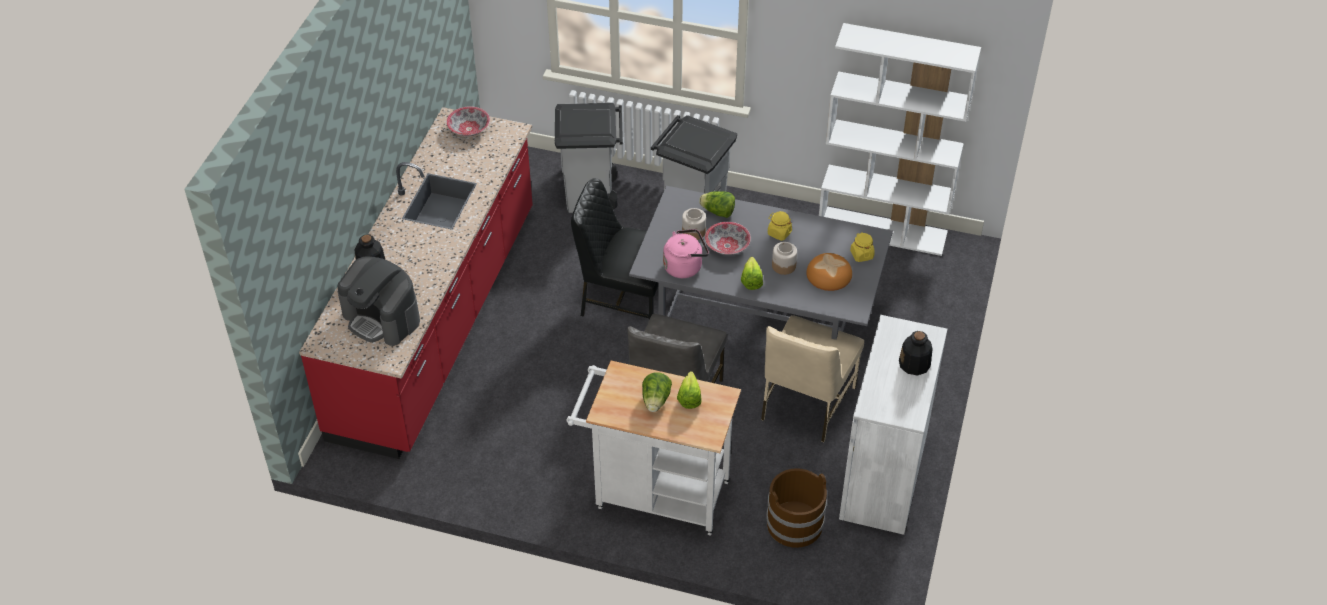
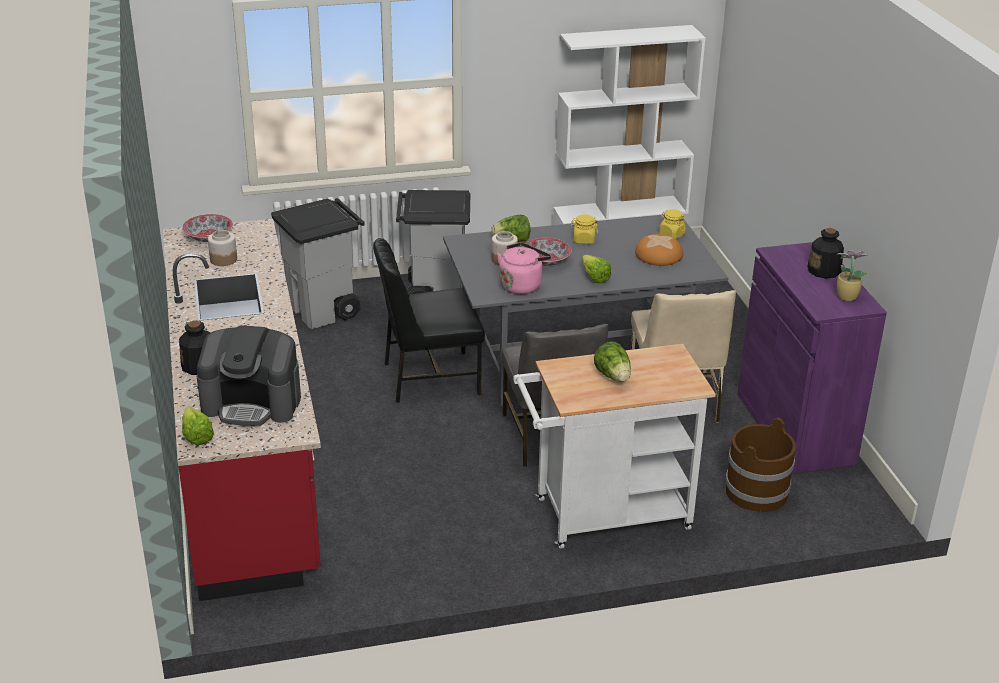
camera: 30 degrees left, 15 degrees down
(690, 395) = (642, 362): lettuce -> lettuce (196, 434)
(783, 265) = (612, 260): jar -> jar (223, 259)
(884, 475) = (795, 428): white cabinet -> purple cabinet
(904, 400) = (845, 296): none -> potted plant

